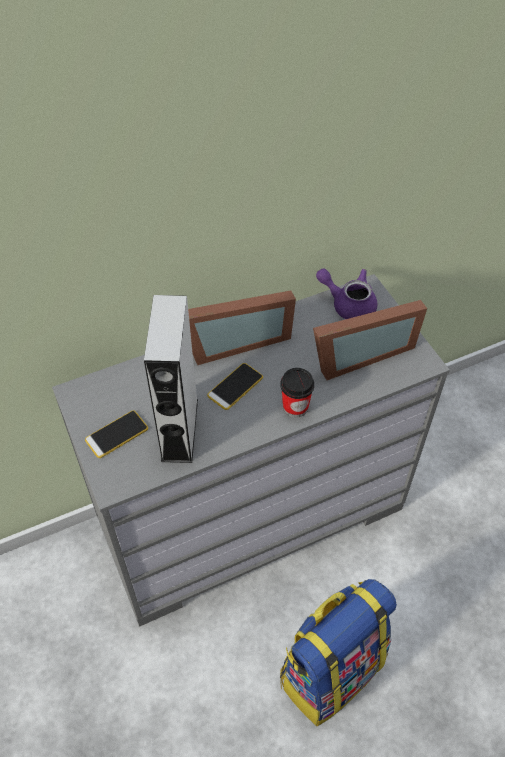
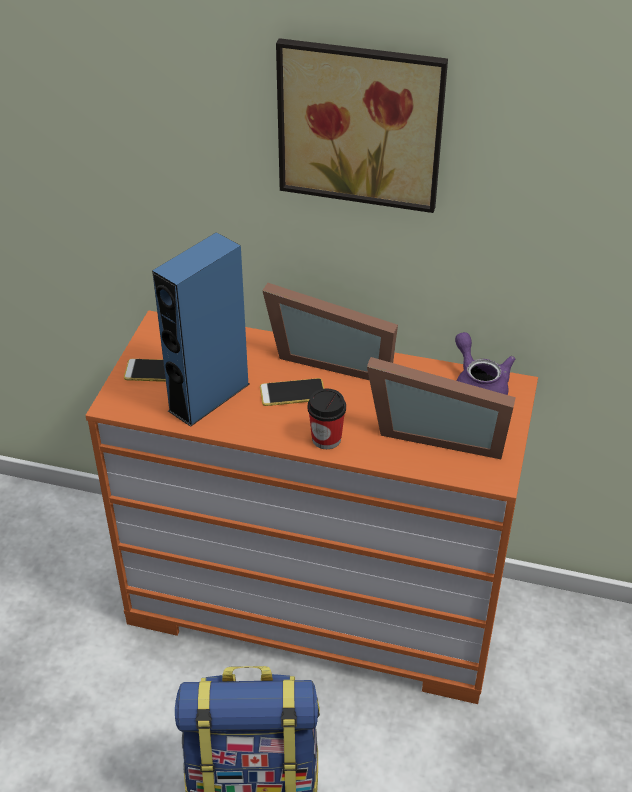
camera: 40 degrees right, 10 degrees down
(179, 429) = (209, 397): grey speaker -> blue speaker
(223, 138) = (361, 122): none -> picture
(252, 515) = (317, 603): grey dresser -> orange dresser

